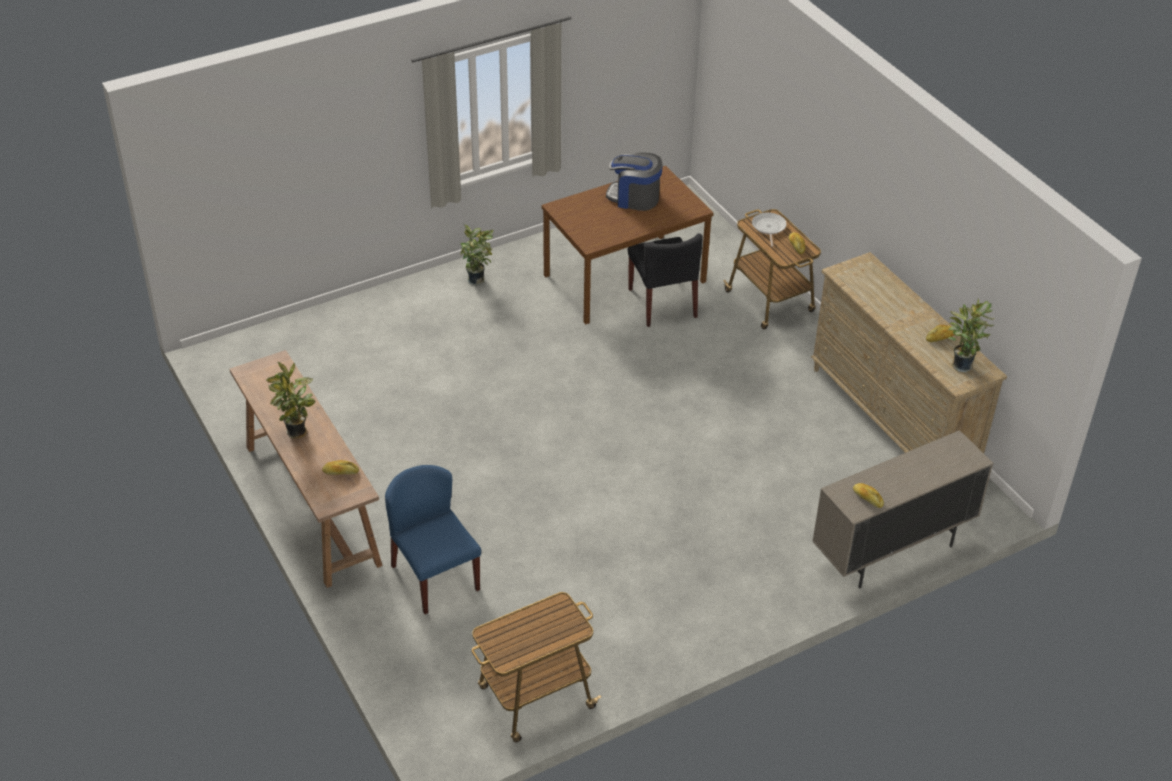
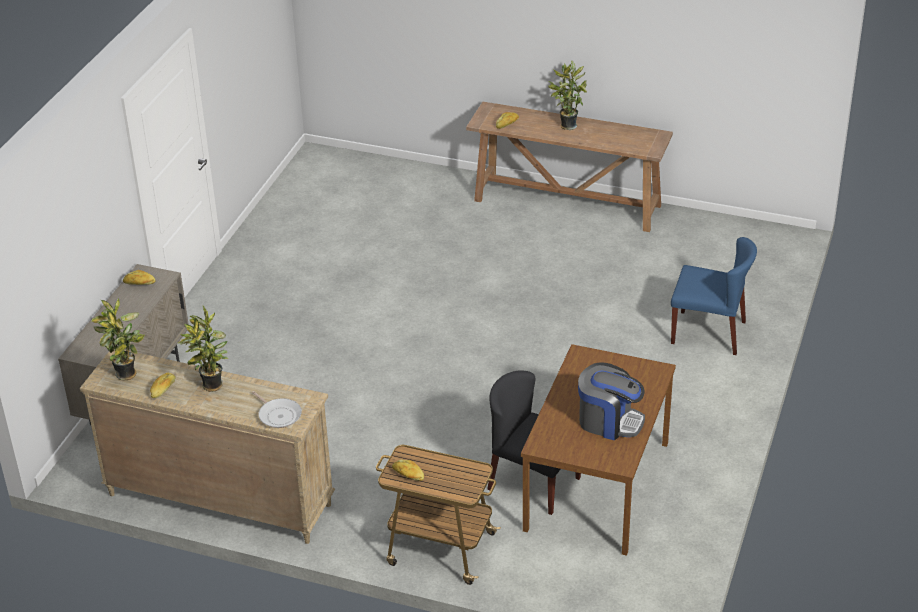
camera: 140 degrees right, 5 degrees down
(435, 577) = (434, 213): blue chair -> blue chair (709, 332)
(477, 280) = (711, 403): potted plant -> potted plant (211, 387)
(534, 698) = (296, 197): cart -> none
(634, 198) = (609, 421): coffee machine -> coffee machine turned 45 degrees clockwise
(768, 228) = (455, 478): frying pan -> frying pan (278, 415)

